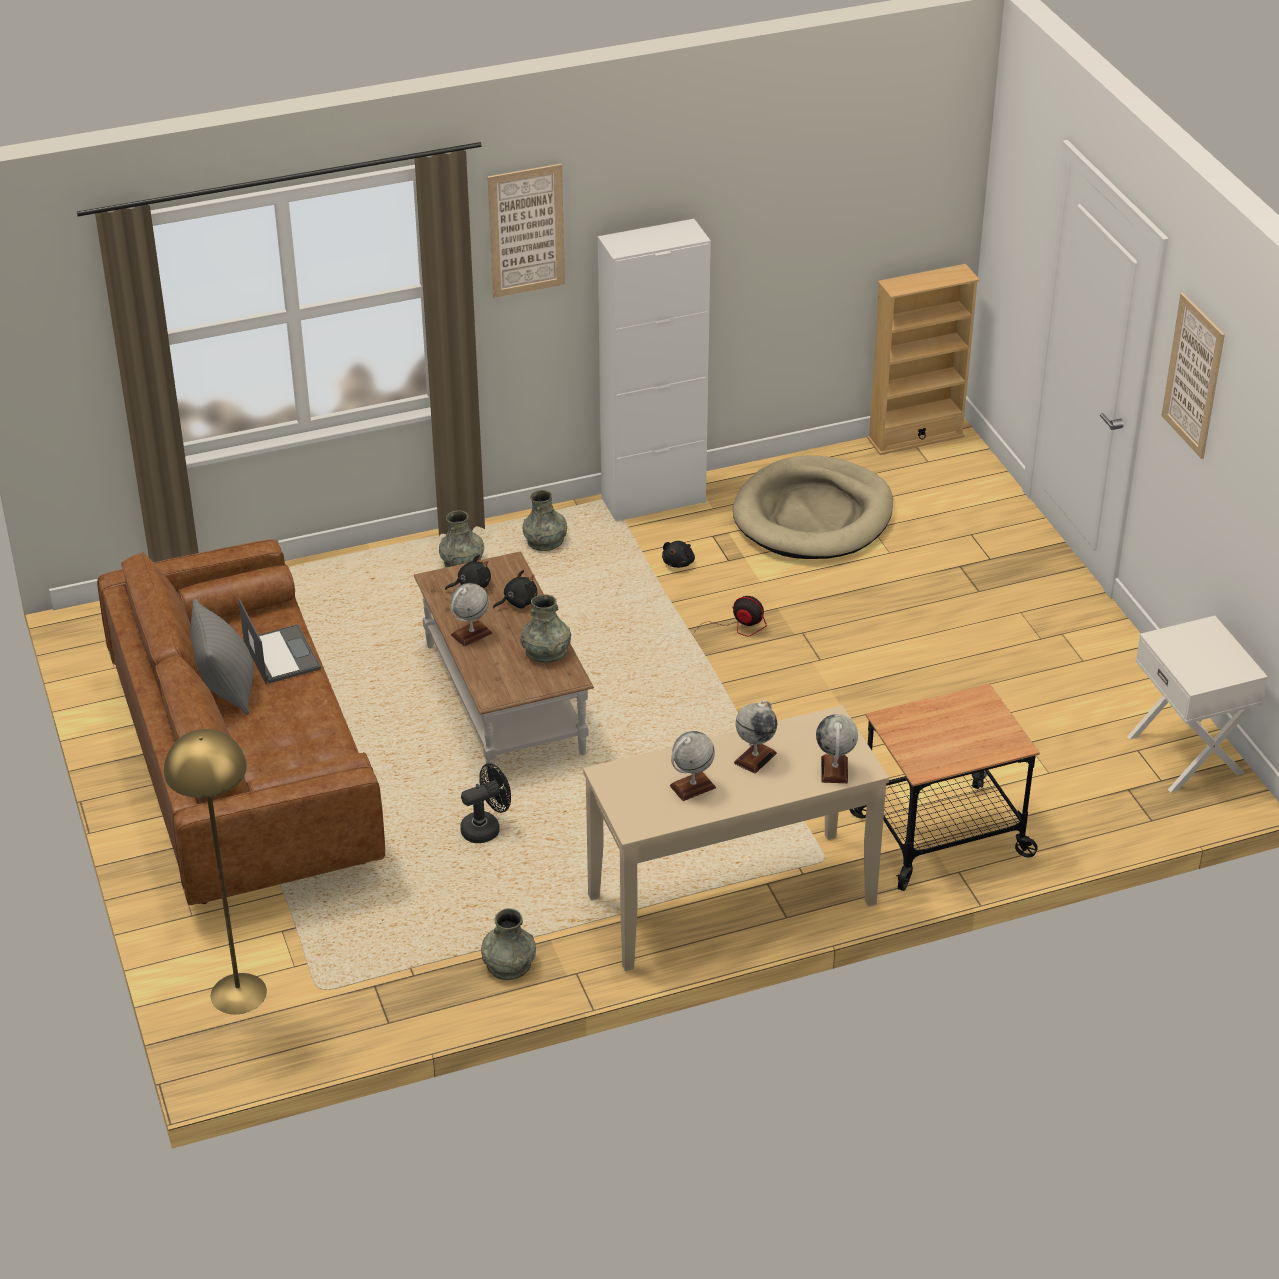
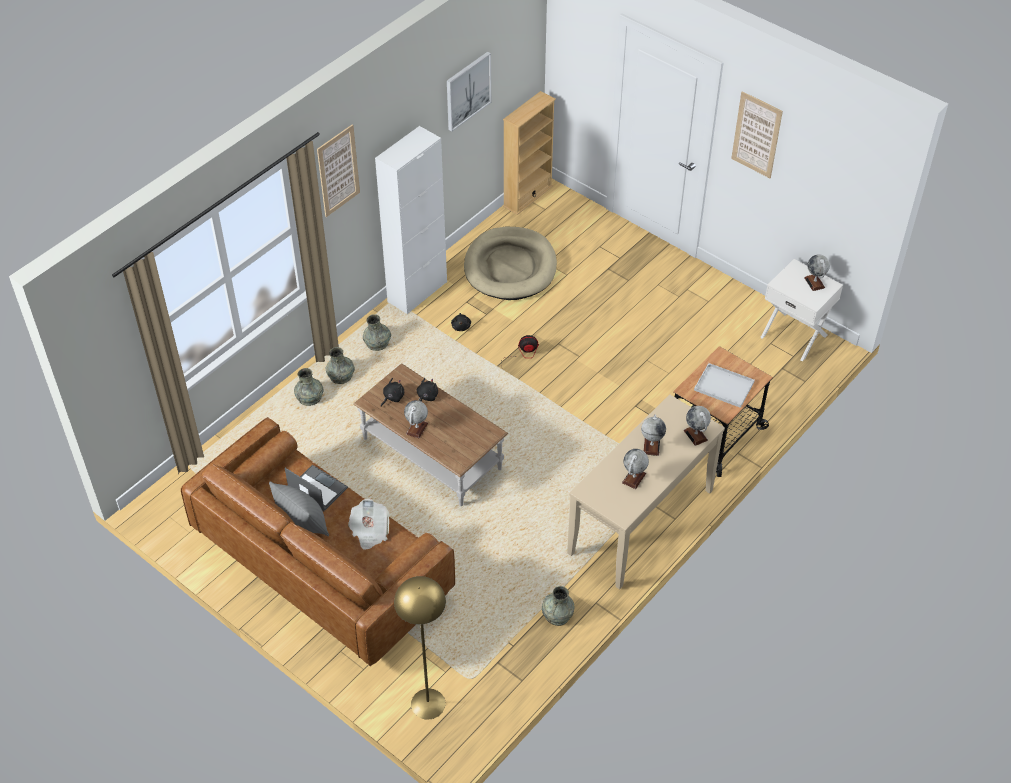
camera: 30 degrees left, 10 degrees up
(304, 731) = (370, 531): none -> newspaper
(486, 828) = (483, 538): black fan -> none
(546, 652) = (466, 422): grey vase -> grey vase (310, 397)
(806, 201) = (467, 90): none -> picture
(948, 735) = (722, 386): none -> white tray
(1221, 657) = (814, 282): none -> globe

